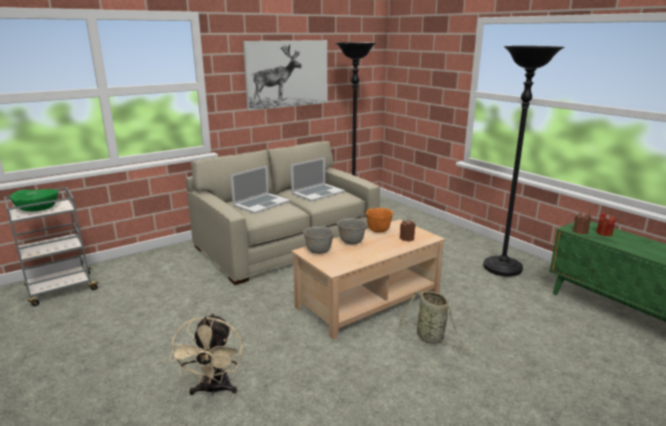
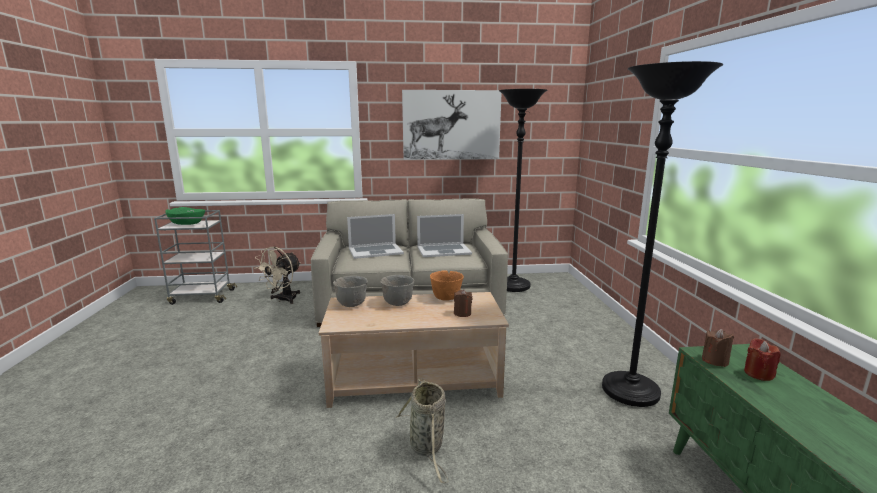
camera: 30 degrees right, 5 degrees down
(214, 390) = (171, 416): beige fan -> beige fan (283, 300)

